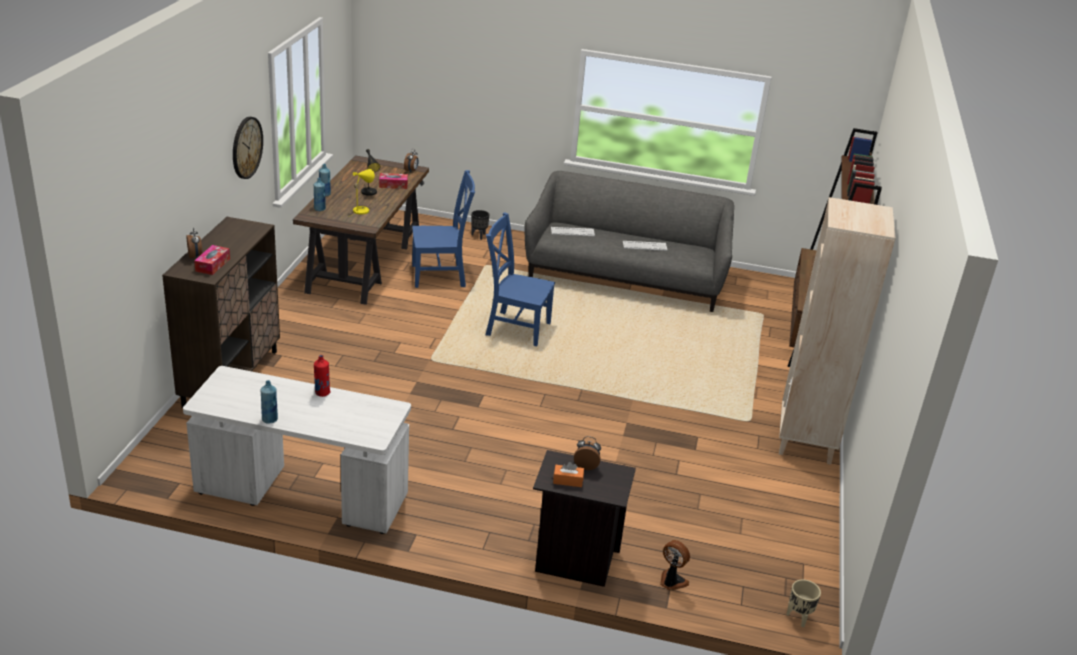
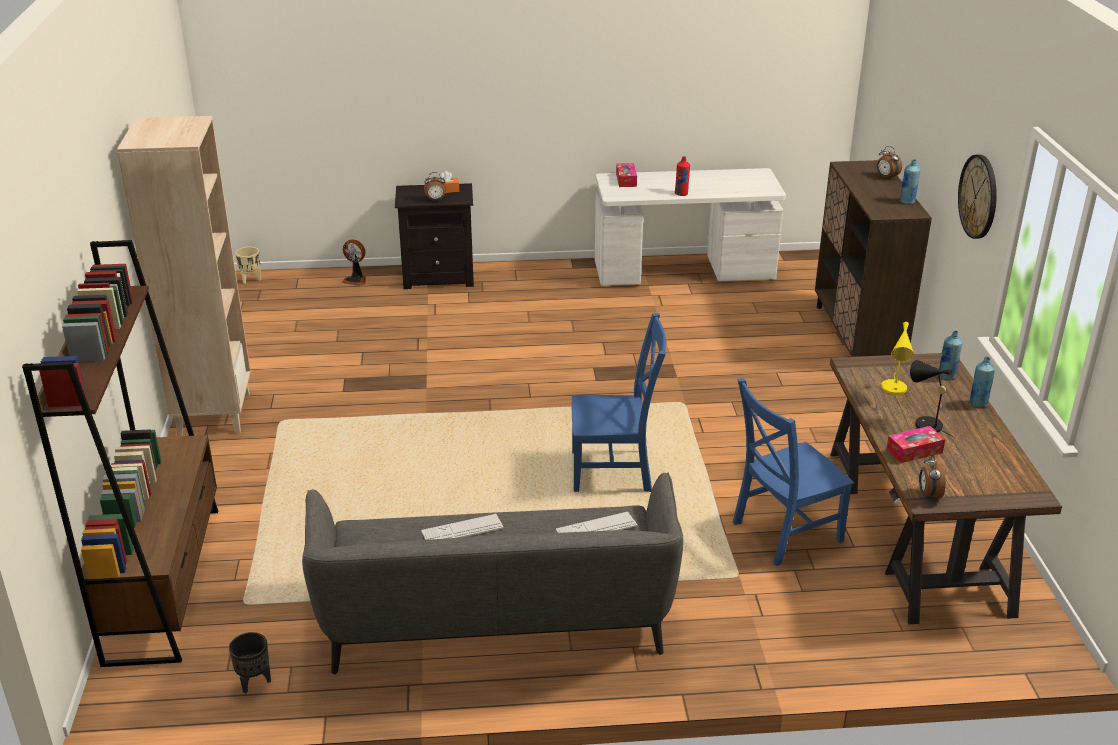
camera: 165 degrees right, 0 degrees up
(212, 265) = (858, 174): tissue box -> tissue box (626, 180)
(270, 419) = (698, 173): blue bottle -> blue bottle (907, 202)
(479, 236) = (804, 649): black planter -> black planter (253, 682)

